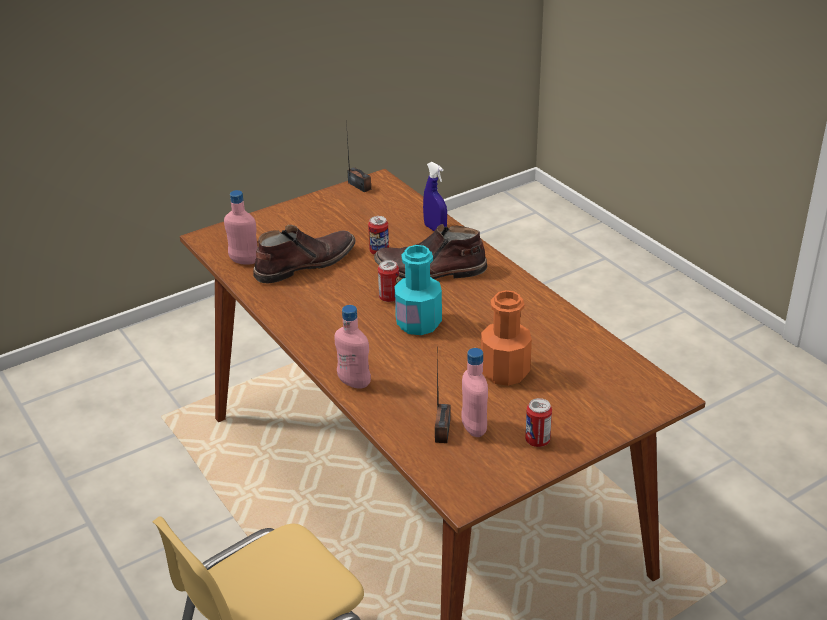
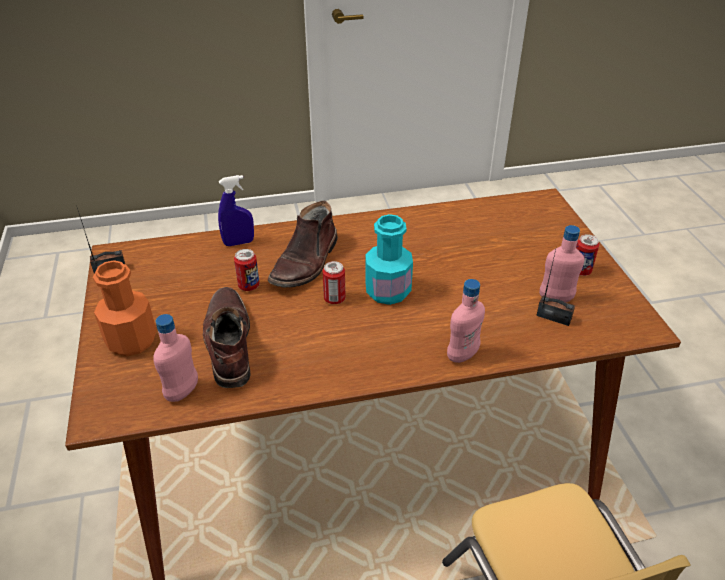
camera: 70 degrees left, 5 degrees up
(505, 372) = (485, 262): orange bottle -> orange bottle (132, 340)

